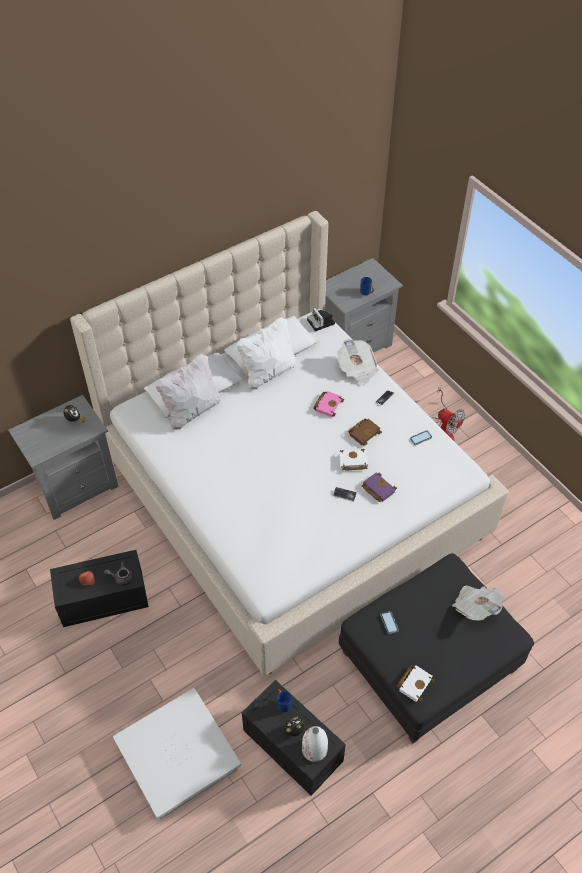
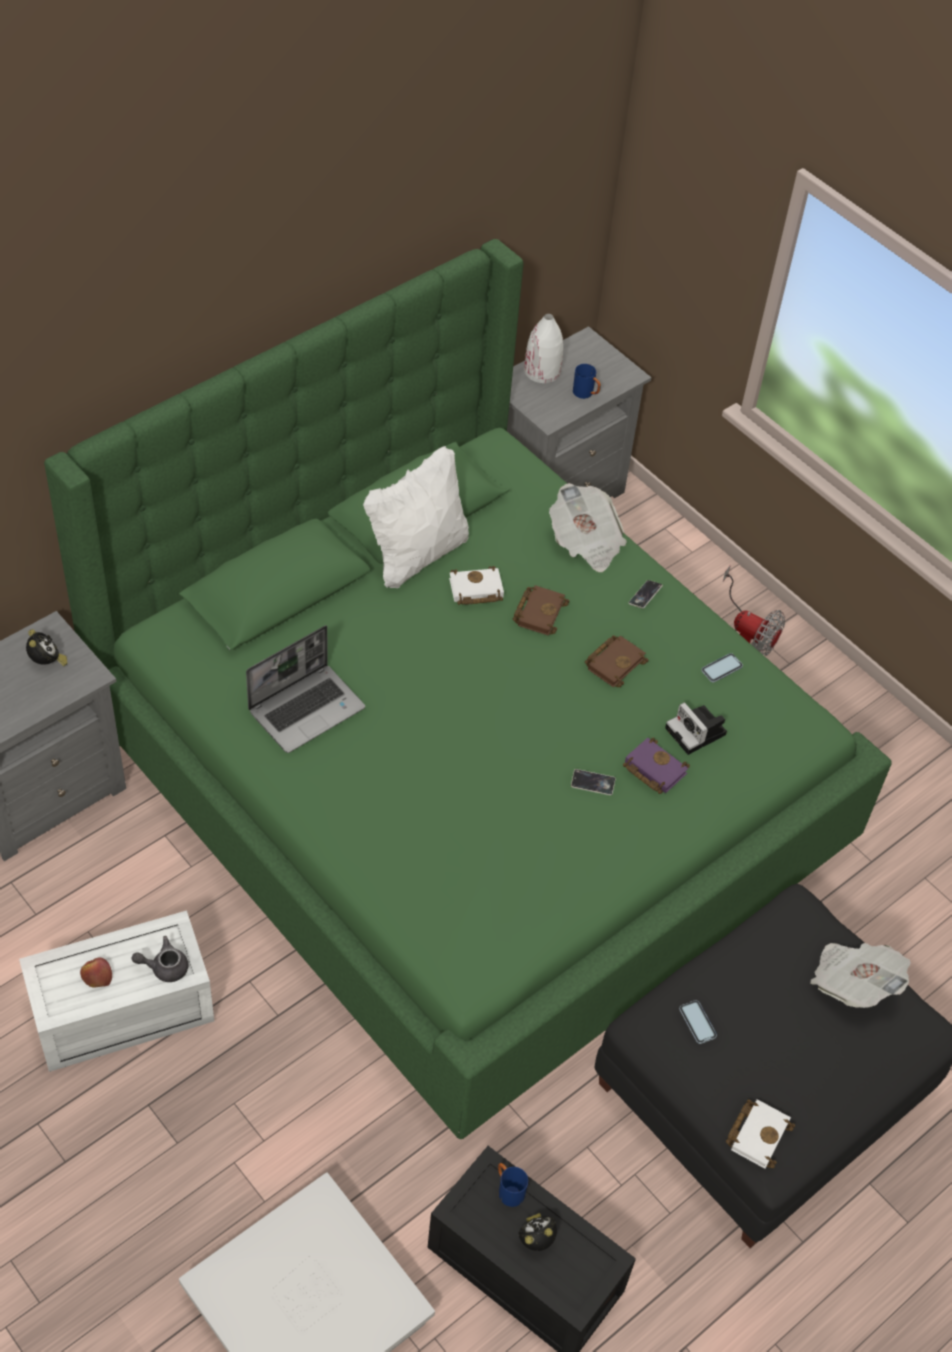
camera: 10 degrees left, 0 degrees up
(102, 600) = (120, 1013): black storage box -> white storage box
(192, 411) = (278, 635): white pillow -> none
(202, 449) = (307, 708): none -> laptop
(291, 493) = (467, 785): beige bed -> green bed
(314, 749) = (578, 1272): white vase -> white vase (542, 371)
(321, 322) = (507, 454): camera -> camera (697, 732)
(327, 404) = (539, 612): pink book -> brown book
(352, 462) = (599, 720): white book -> white book (475, 590)

